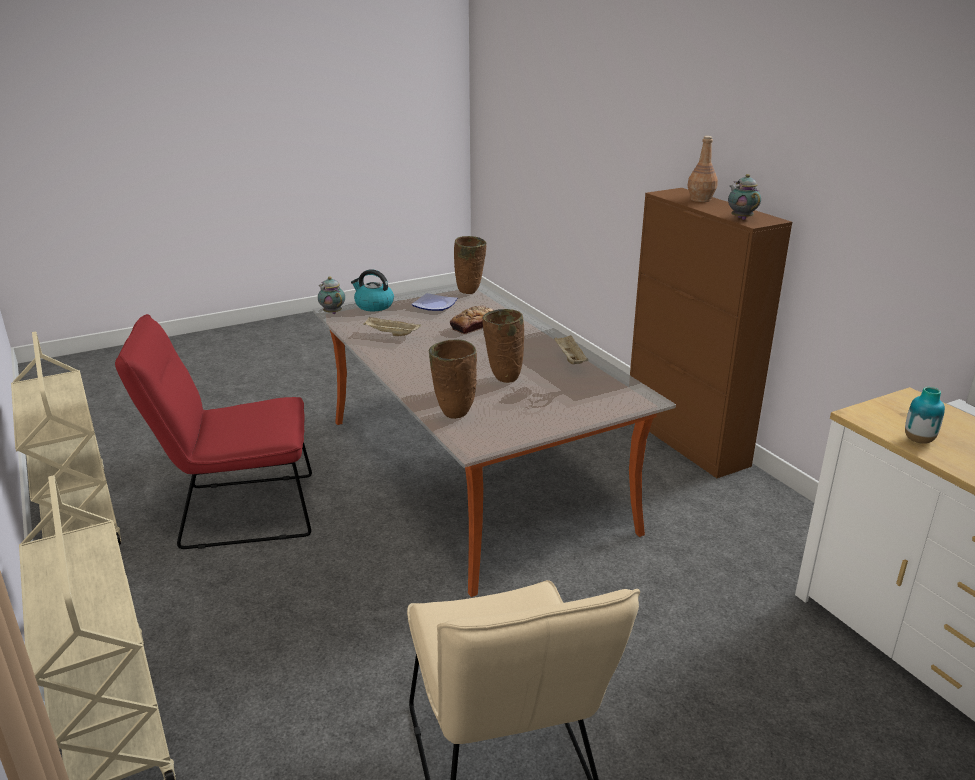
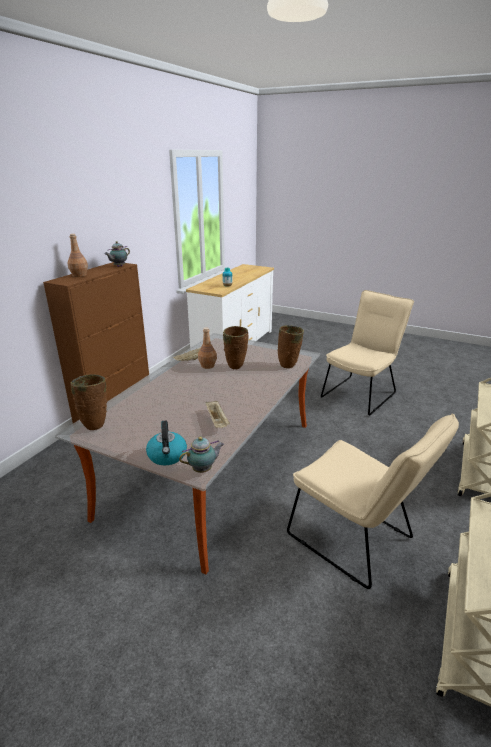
camera: 125 degrees left, 0 degrees up
(237, 512) = (356, 541): red chair -> beige chair
(332, 312) = (203, 469): teapot -> teapot turned 135 degrees counterclockwise
(433, 305) = (142, 428): plate -> none
(475, 325) = (169, 398): bread -> none
(535, 363) = (207, 365): none -> brown bottle

